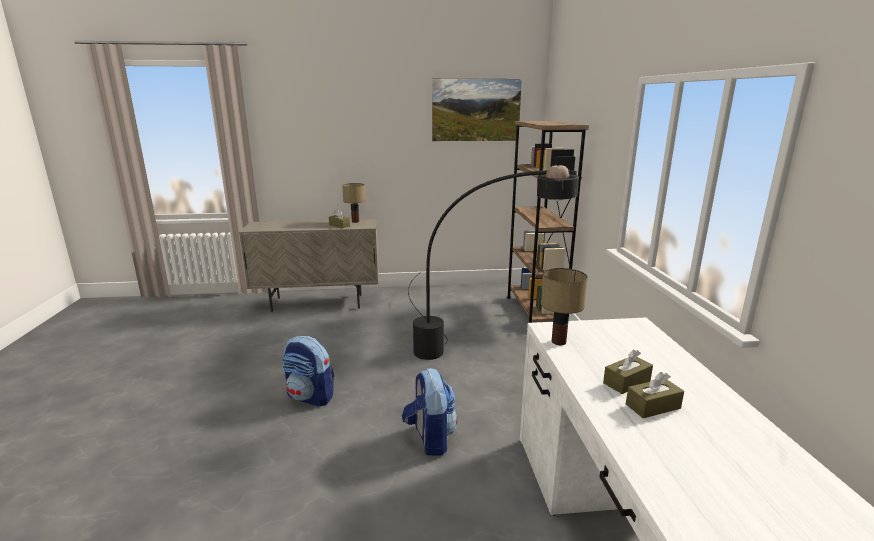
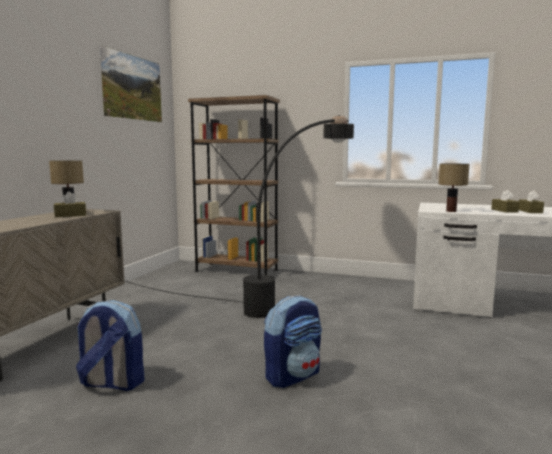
camera: 65 degrees left, 10 degrees down
(430, 438) = (399, 334): backpack -> backpack (111, 383)

